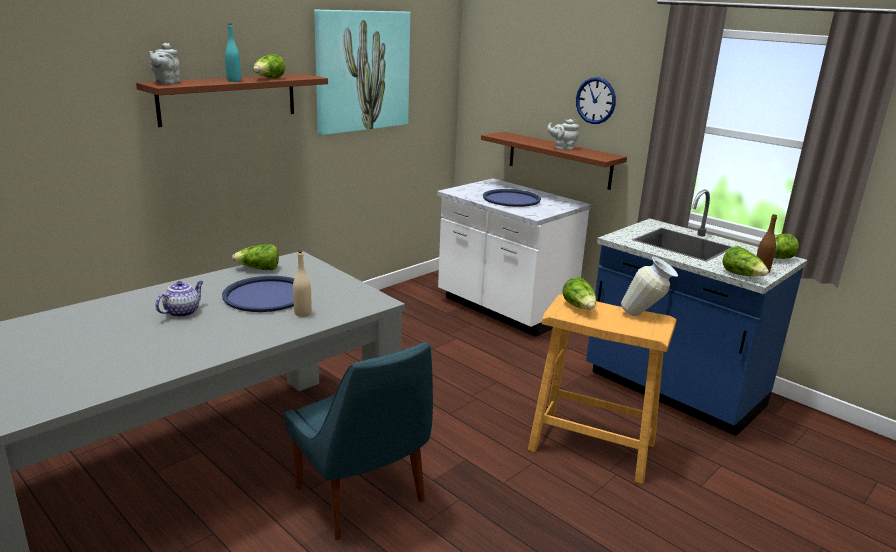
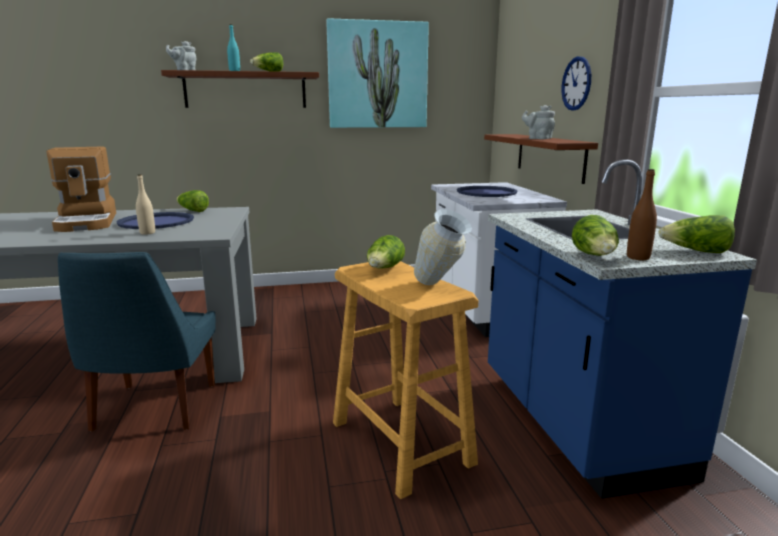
camera: 35 degrees right, 5 degrees down
(182, 312) = (88, 222): teapot -> coffee machine

